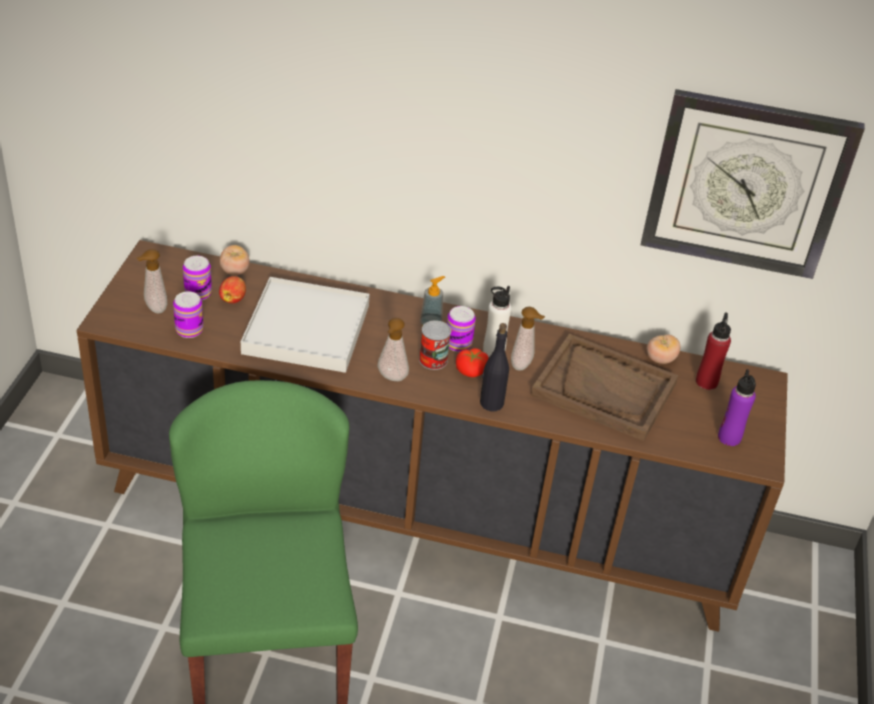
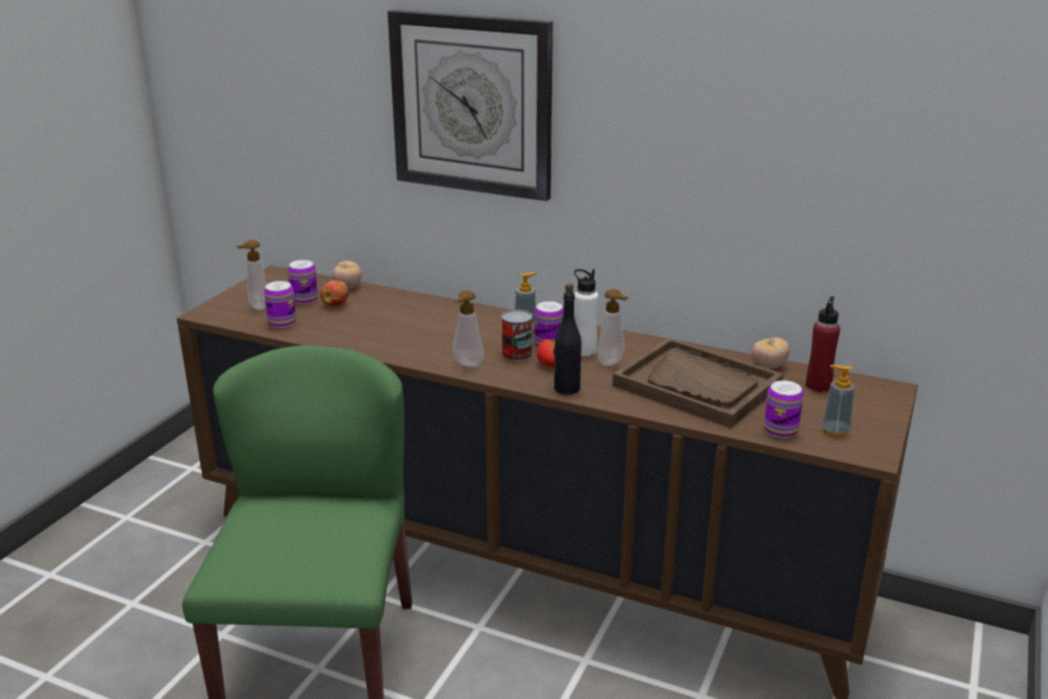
camera: 15 degrees right, 15 degrees down
(307, 329) = (397, 327): white tray -> none
(685, 440) = (780, 430): none -> can
(729, 438) = (835, 431): purple bottle -> soap dispenser
(746, 184) = (847, 147): wall clock -> wall clock (472, 104)

